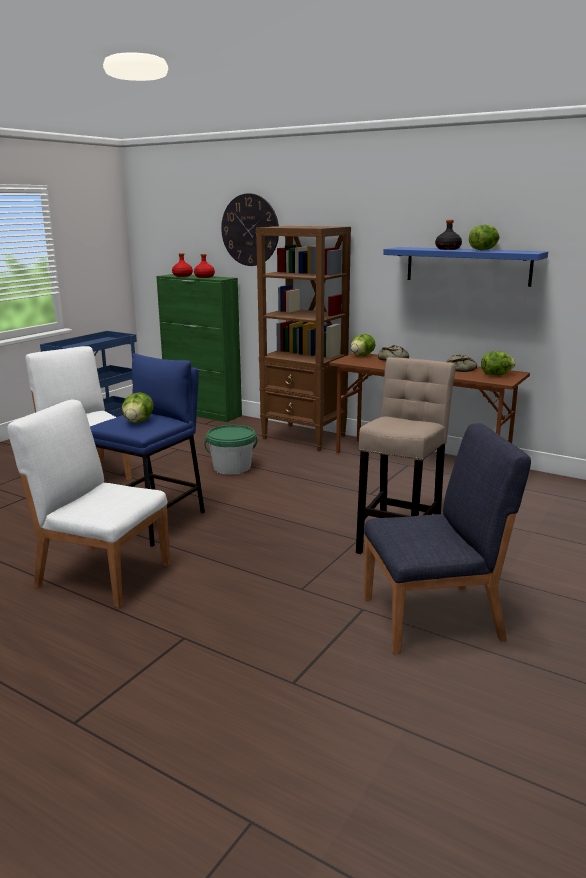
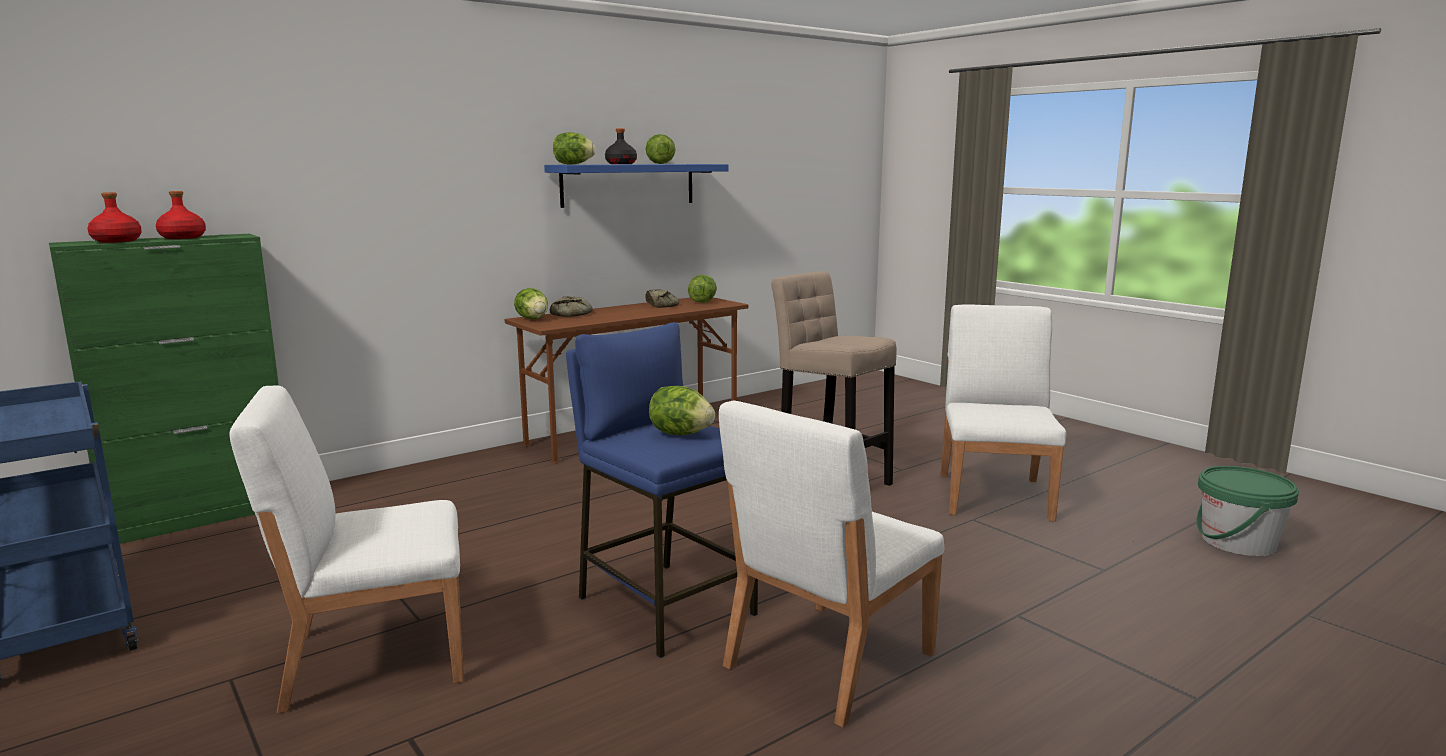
camera: 70 degrees left, 5 degrees down
(232, 467) = (516, 528): green bucket -> green bucket (1238, 542)
(250, 230) = (270, 143): wall clock -> none
(304, 437) = (463, 469): brown bookcase -> none
(402, 248) = (573, 164): none -> lettuce
(434, 618) = (995, 496): blue chair -> white chair

